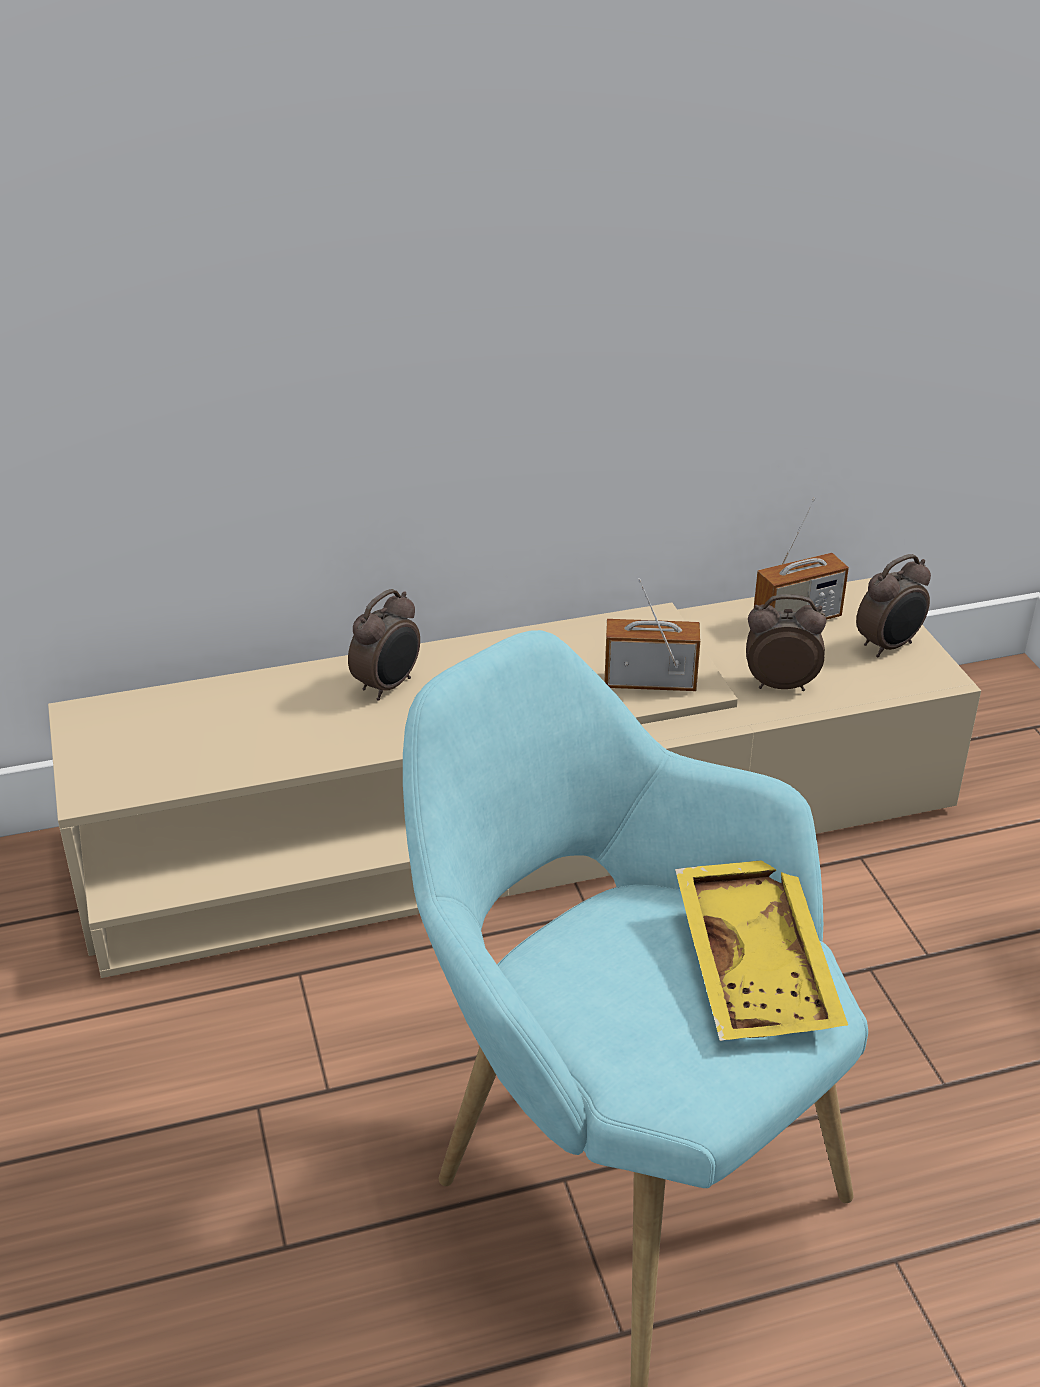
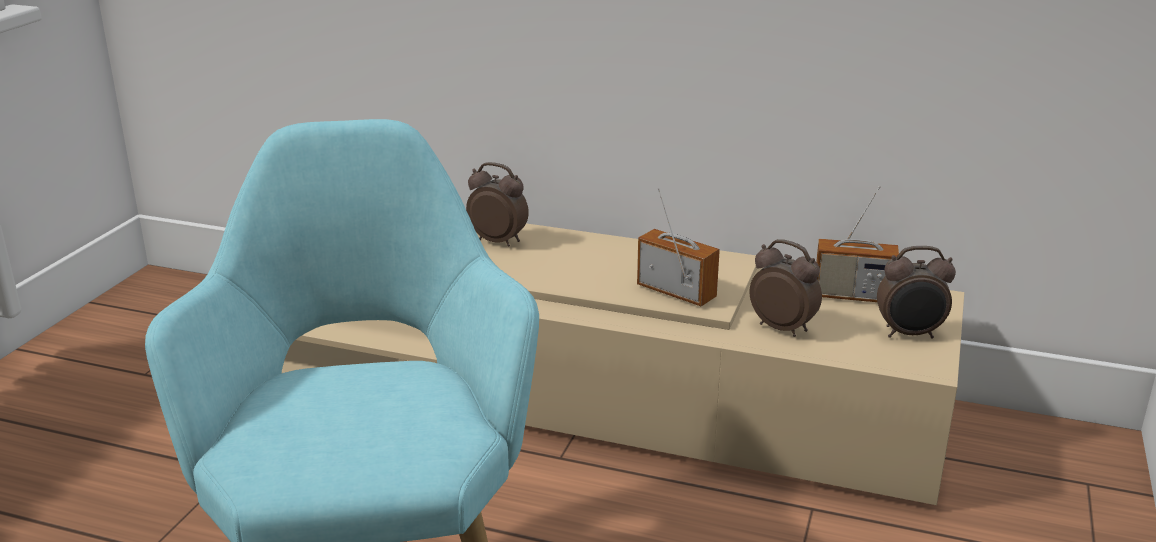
camera: 35 degrees right, 10 degrees down
(388, 686) = (498, 241): alarm clock -> alarm clock turned 135 degrees counterclockwise
(759, 967) = (424, 426): yellow tray -> none

